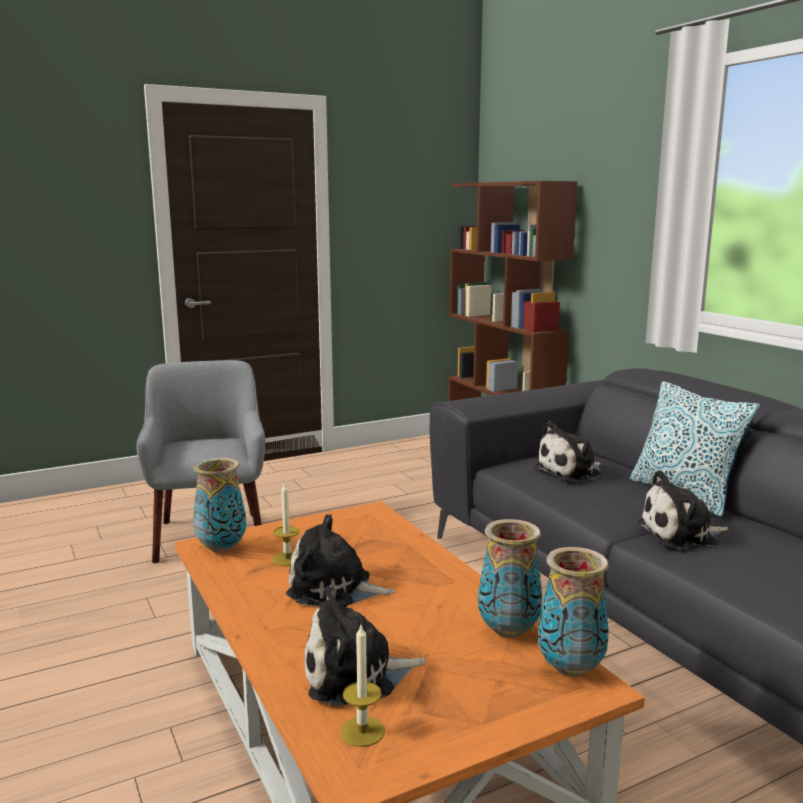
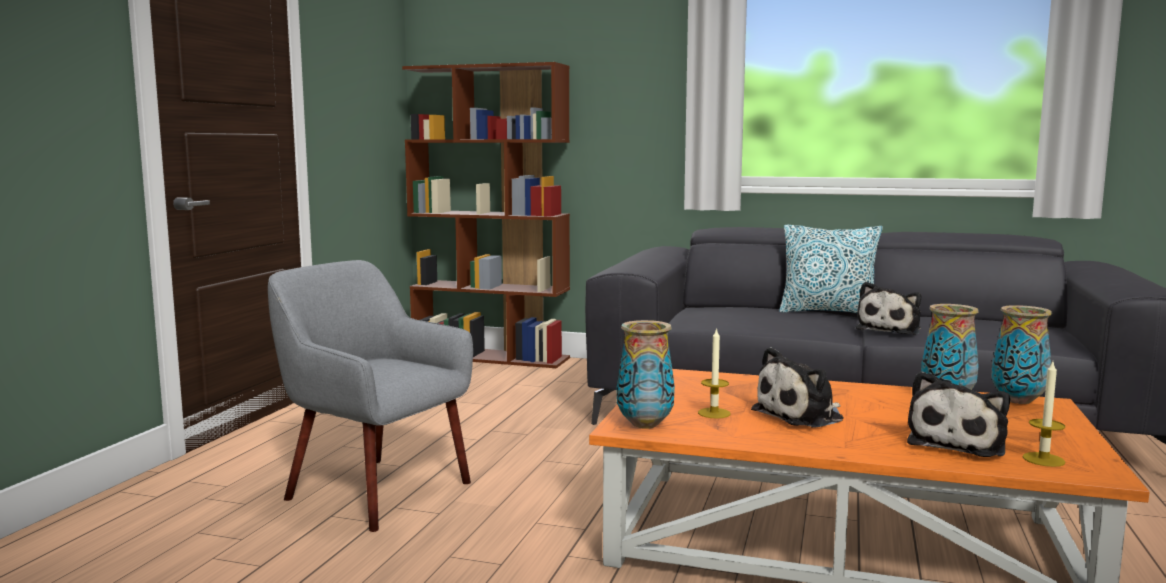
camera: 45 degrees left, 5 degrees down
(571, 472) = (739, 315): plush toy -> none

